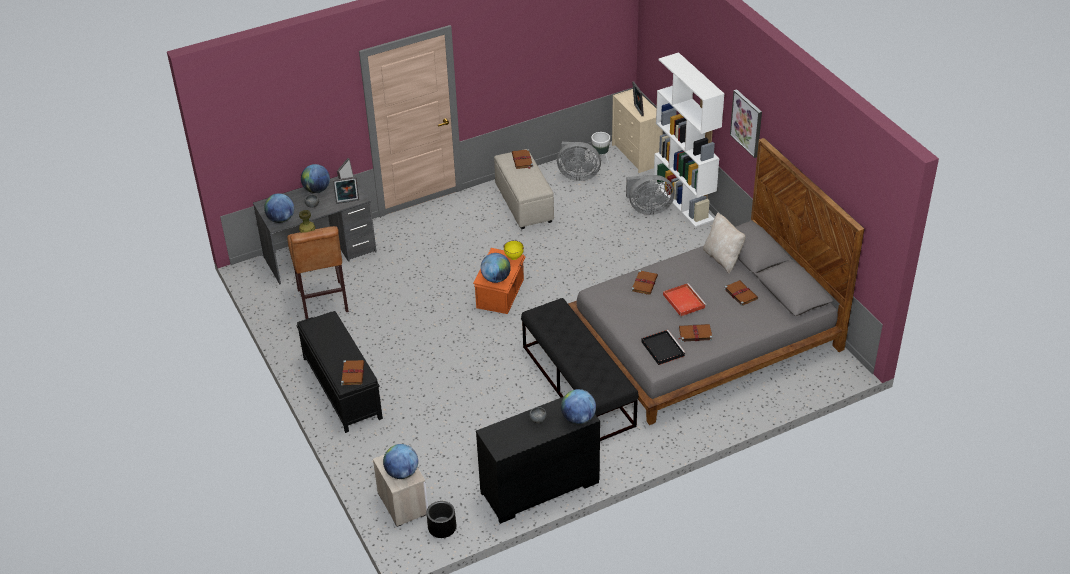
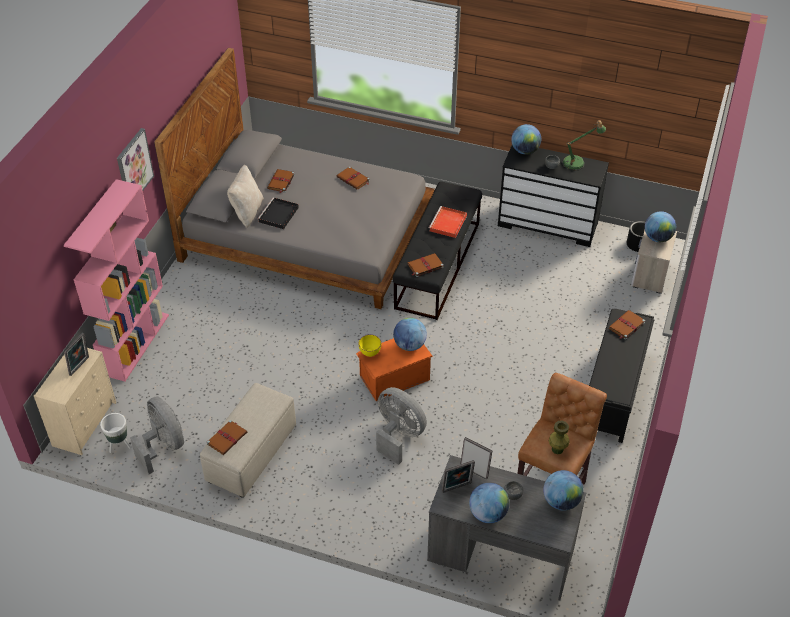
camera: 135 degrees left, 5 degrees up
(521, 440) = (577, 163): none -> table lamp
(644, 283) = (329, 231): brown book -> brown book (425, 266)
(648, 209) = (171, 360): grey fan -> grey fan (398, 435)
(662, 348) = (388, 186): black tray -> black tray (278, 215)
(683, 301) = (325, 202): red tray -> red tray (448, 224)
(684, 201) = (135, 343): white bookcase -> pink bookcase

